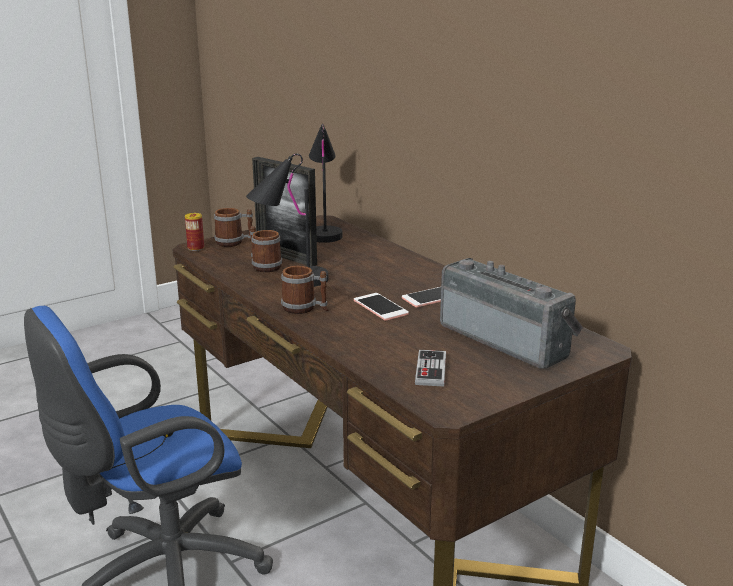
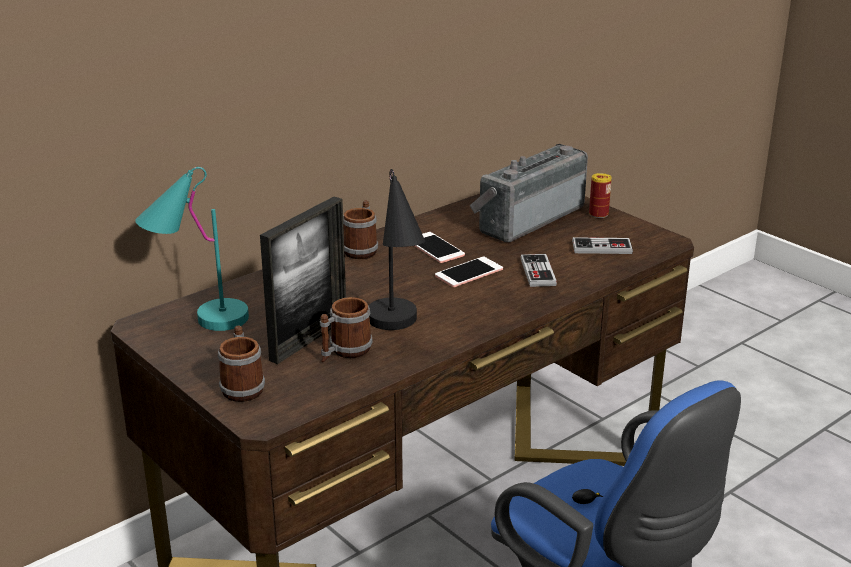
camera: 95 degrees left, 5 degrees up
(196, 248) = (267, 417): can -> can (598, 214)
(305, 308) = (483, 312): mug -> mug (362, 249)
(324, 231) = (199, 320): black table lamp -> turquoise table lamp
(376, 334) = (538, 272): none -> game controller

